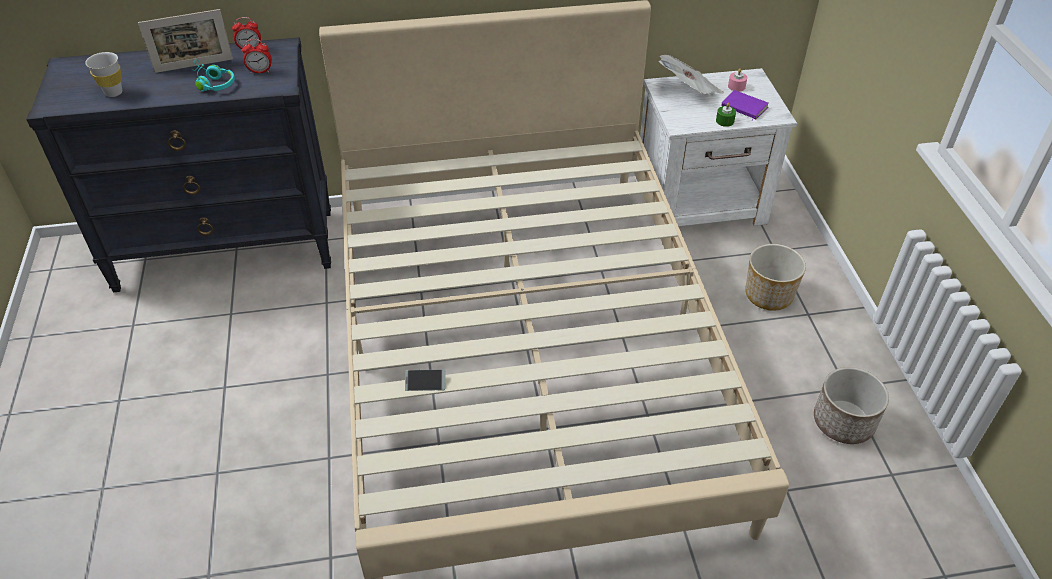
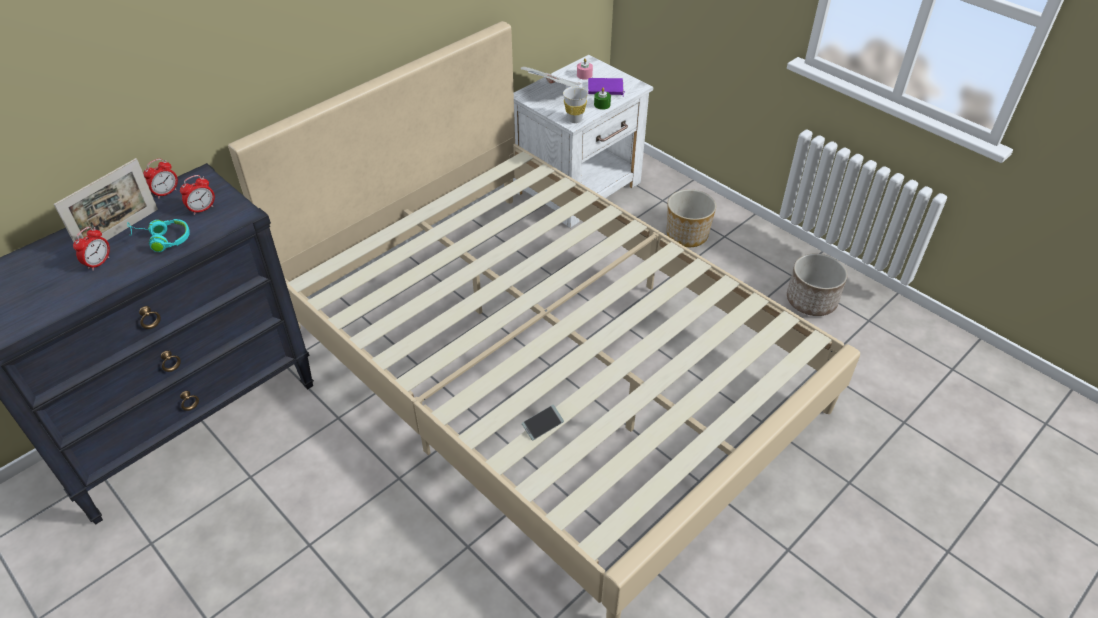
camera: 35 degrees left, 0 degrees up
(114, 92) = (54, 294): white cup -> white cup (574, 119)
(159, 82) = (99, 263): none -> alarm clock

